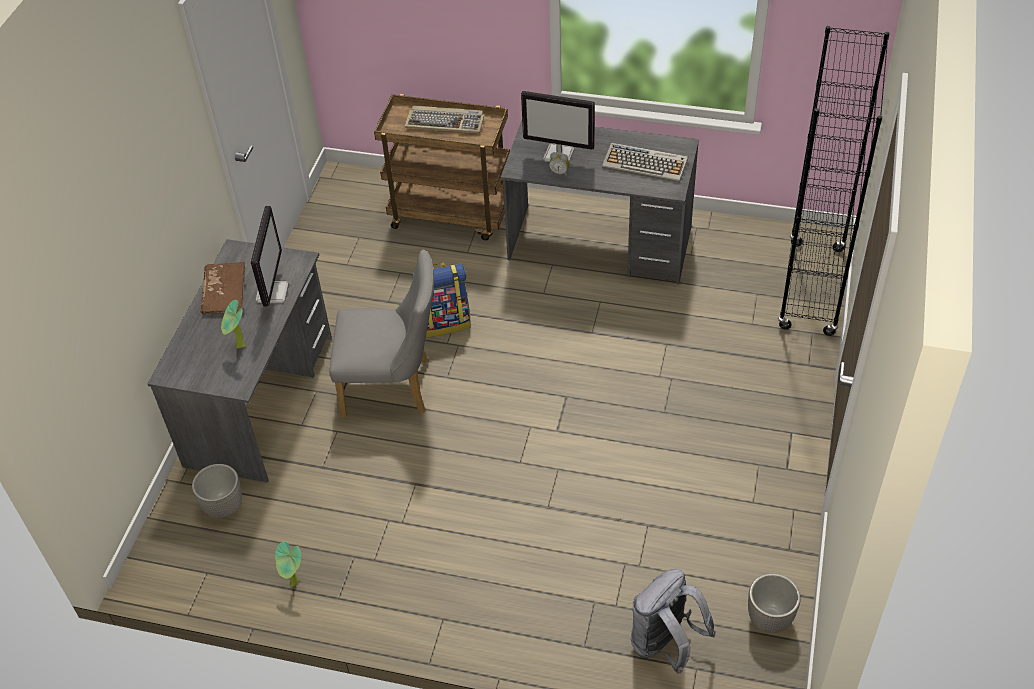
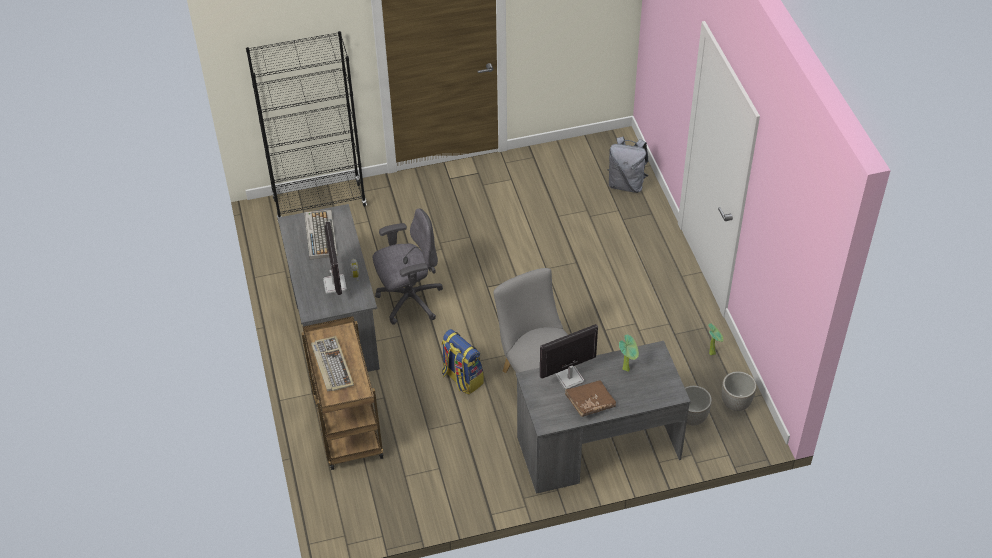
camera: 120 degrees left, 0 degrees up
(592, 317) = (409, 300): none -> grey office chair
(769, 620) = (582, 152): planter -> planter (736, 403)

